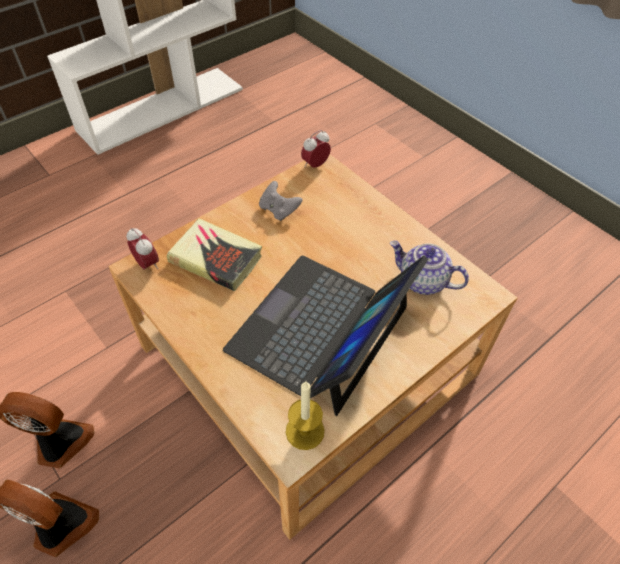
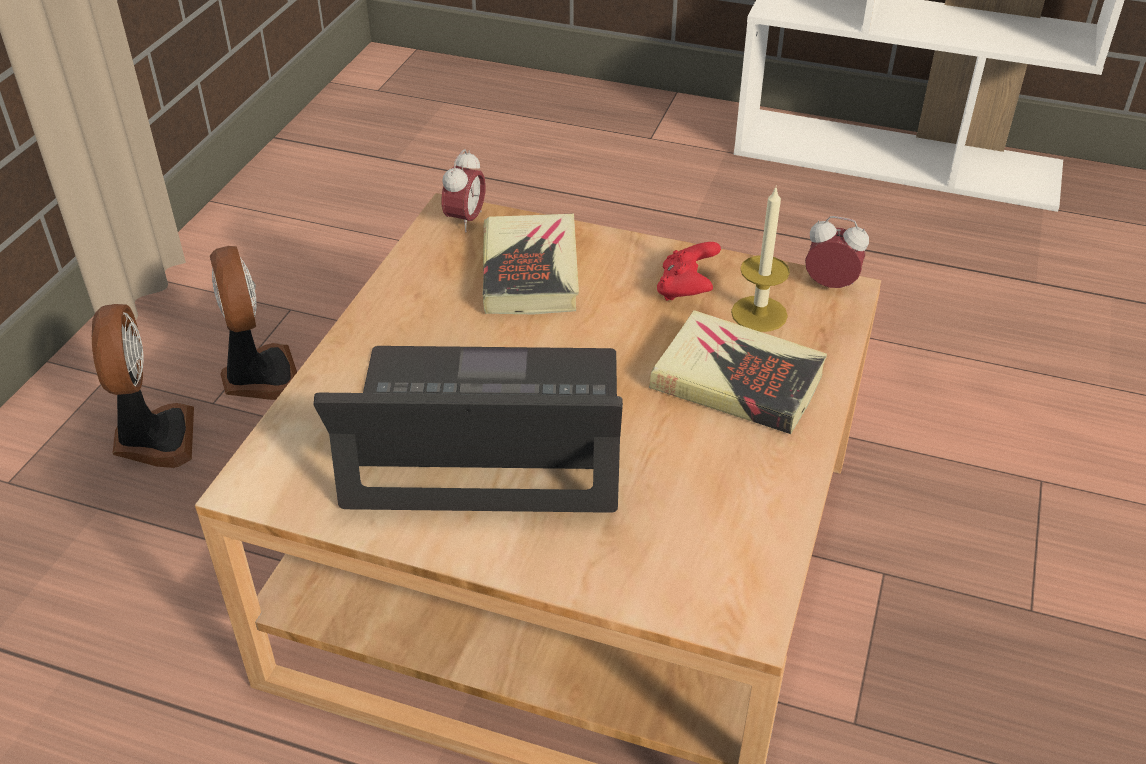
camera: 60 degrees right, 10 degrees down
(279, 210) = (686, 289): grey game controller -> red game controller
(305, 431) = (294, 485): candle -> candle (759, 314)
(353, 226) = (737, 381): none -> book
(422, 281) = (693, 513): teapot -> none

